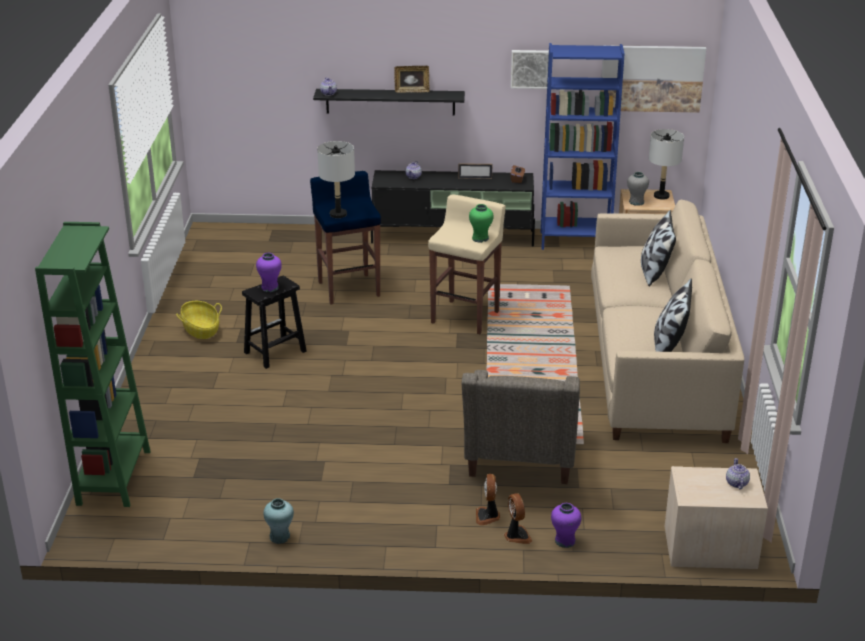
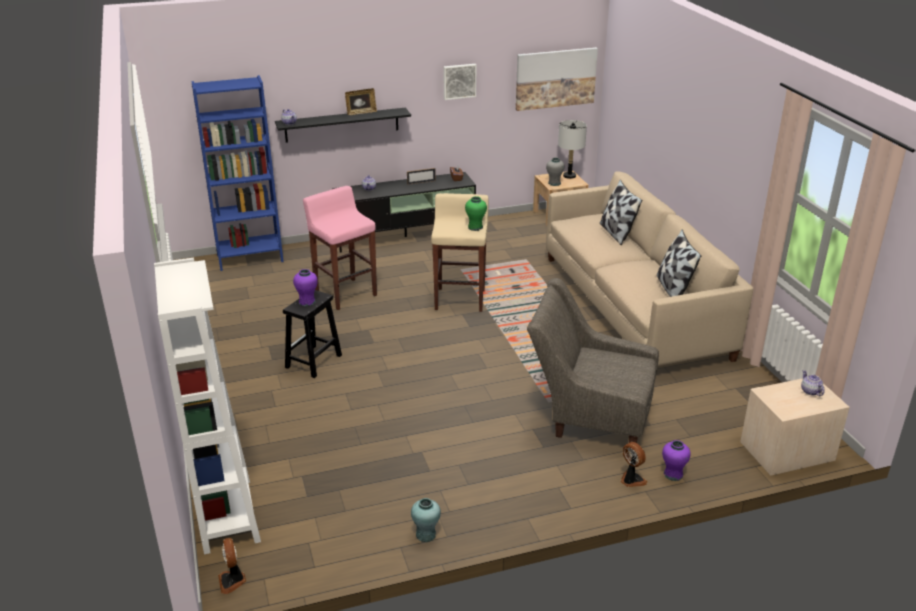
camera: 20 degrees left, 0 degrees up
(114, 477) = (227, 515): green bookcase -> white bookcase
(201, 330) = (231, 355): basket -> none
(338, 214) = (338, 227): grey table lamp -> none
(348, 288) = (345, 294): blue stool -> pink stool
(488, 516) = (596, 468): fan -> fan (232, 581)
(519, 463) = (589, 415): grey armchair -> grey armchair turned 120 degrees clockwise
(575, 241) = (506, 223): blue bookcase -> blue bookcase (250, 258)

